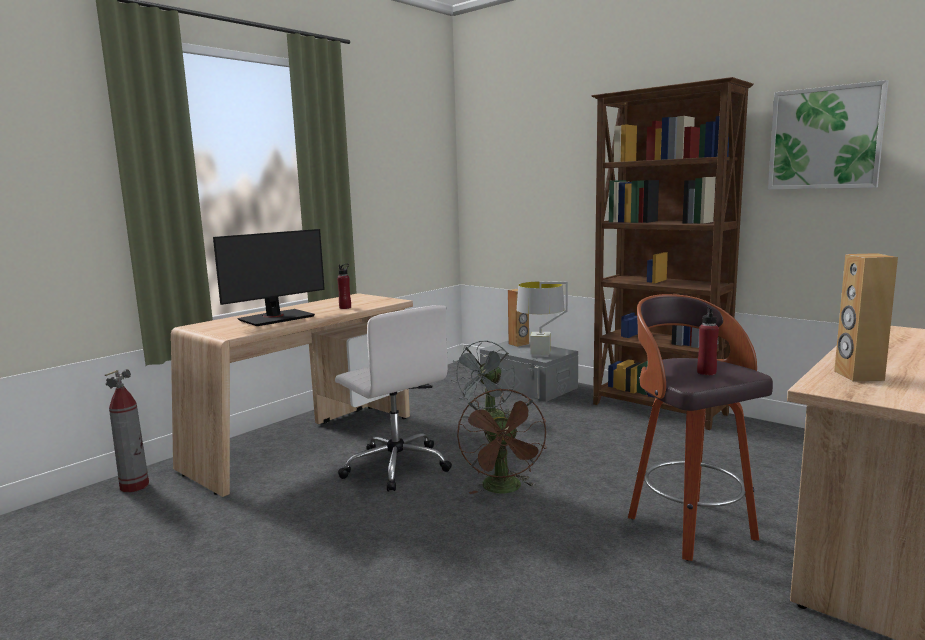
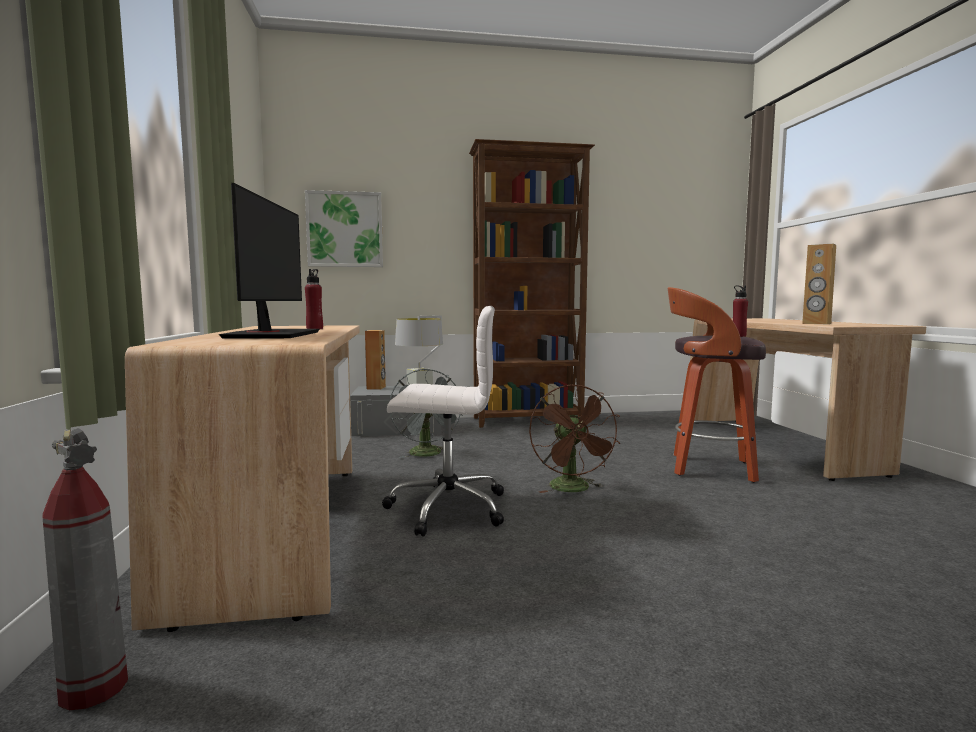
camera: 50 degrees left, 5 degrees down
(504, 489) = (573, 489): brown fan -> brown fan turned 45 degrees clockwise
(825, 138) = (623, 203): picture -> picture (345, 229)

